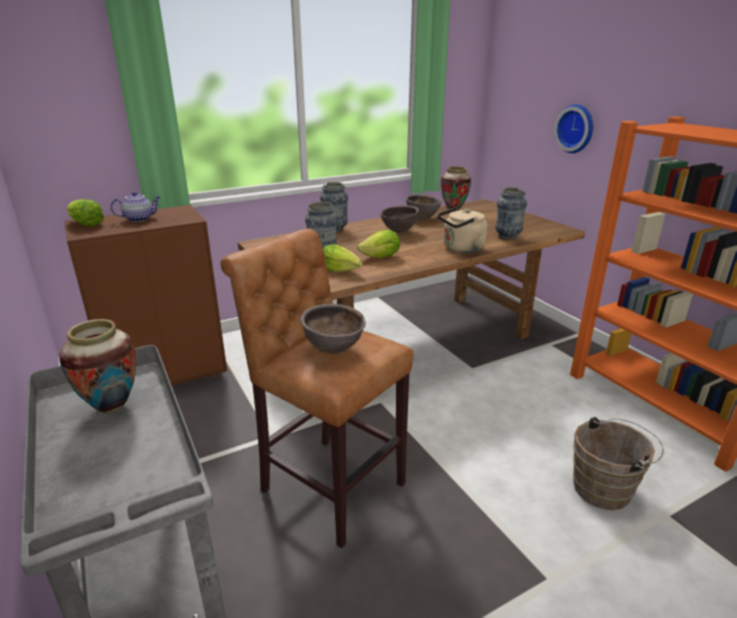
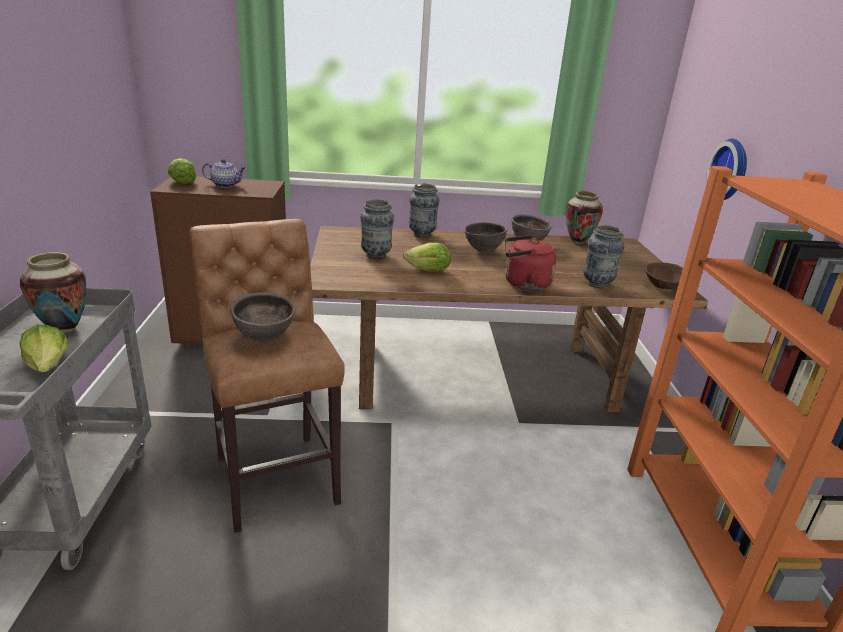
camera: 25 degrees right, 0 degrees up
(340, 270) = (372, 273): lettuce -> lettuce (48, 366)
(461, 249) = (523, 283): beige kettle -> red kettle
(548, 228) = (662, 286): none -> brown bowl
(606, 489) = (542, 600): brown bucket -> none

